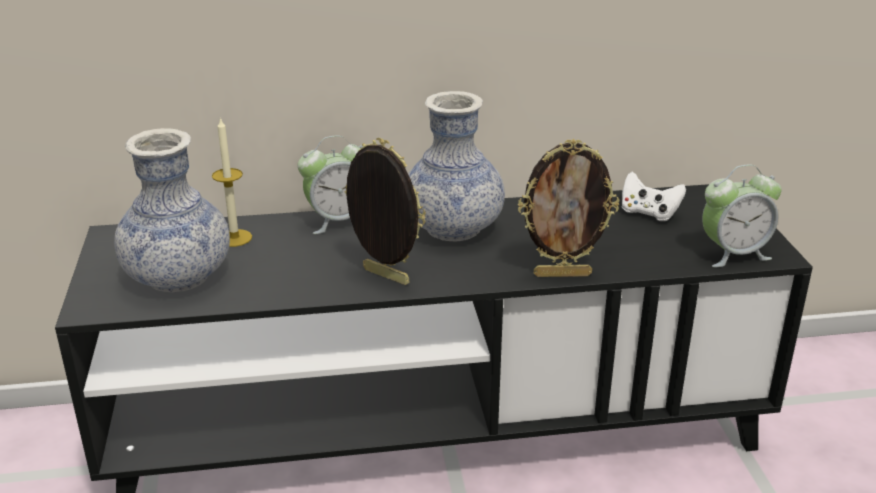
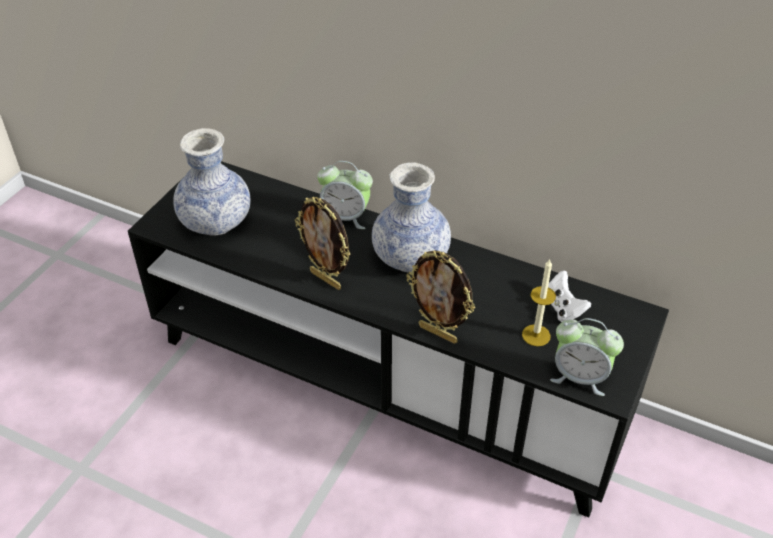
camera: 35 degrees right, 15 degrees up
(234, 238) = (273, 204): candle -> candle (536, 335)
(384, 277) = (326, 279): picture frame -> picture frame turned 150 degrees clockwise

